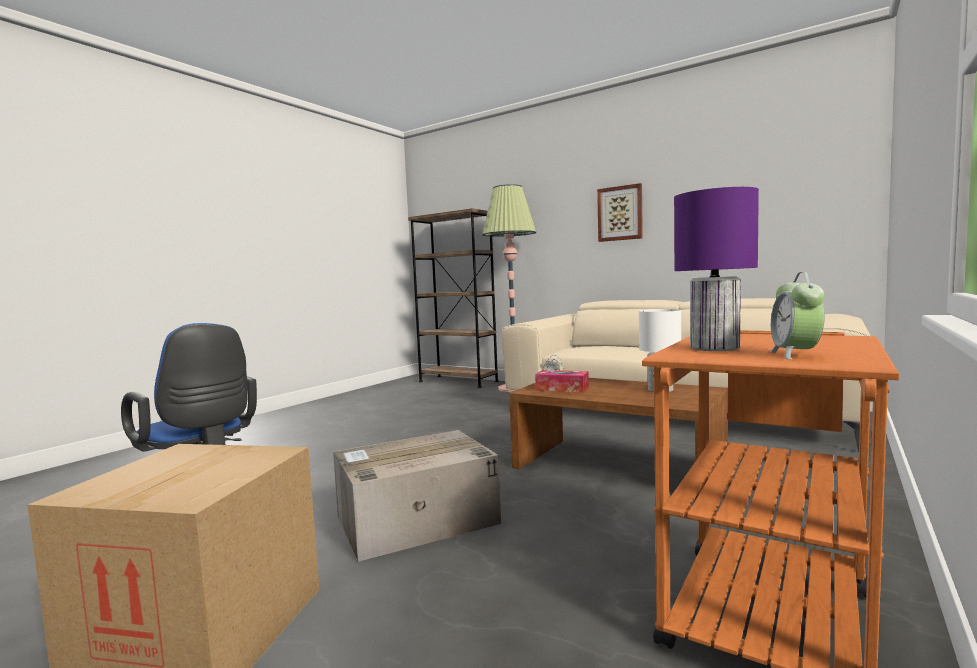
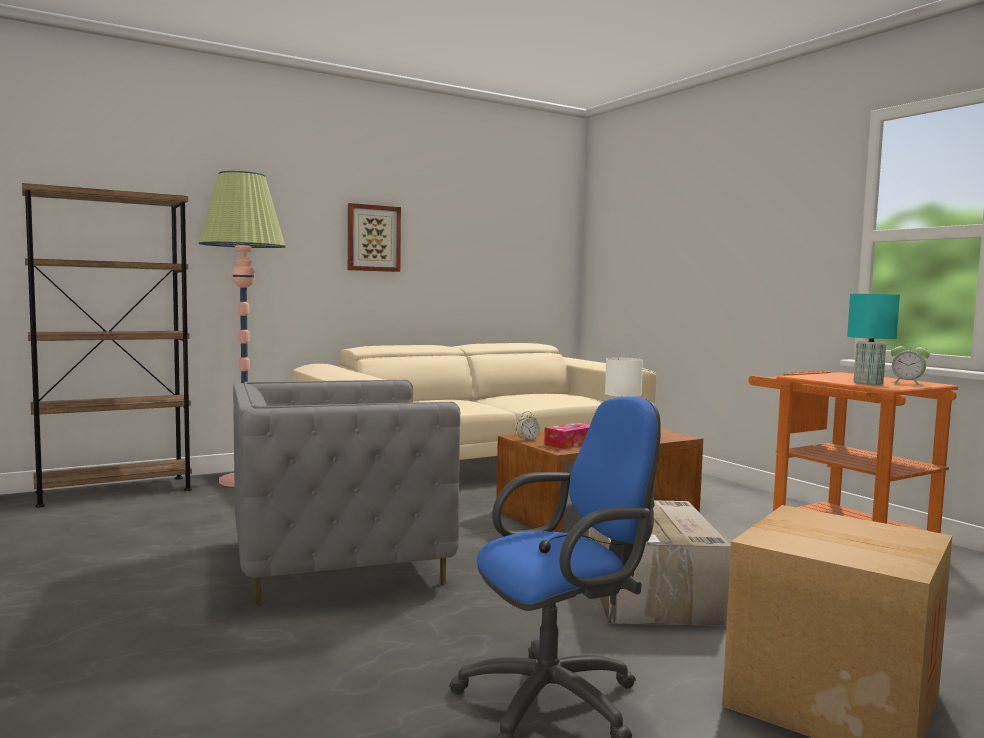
camera: 65 degrees left, 0 degrees up
(397, 434) = (338, 561): none -> grey armchair
(715, 348) = (869, 383): purple table lamp -> turquoise table lamp

